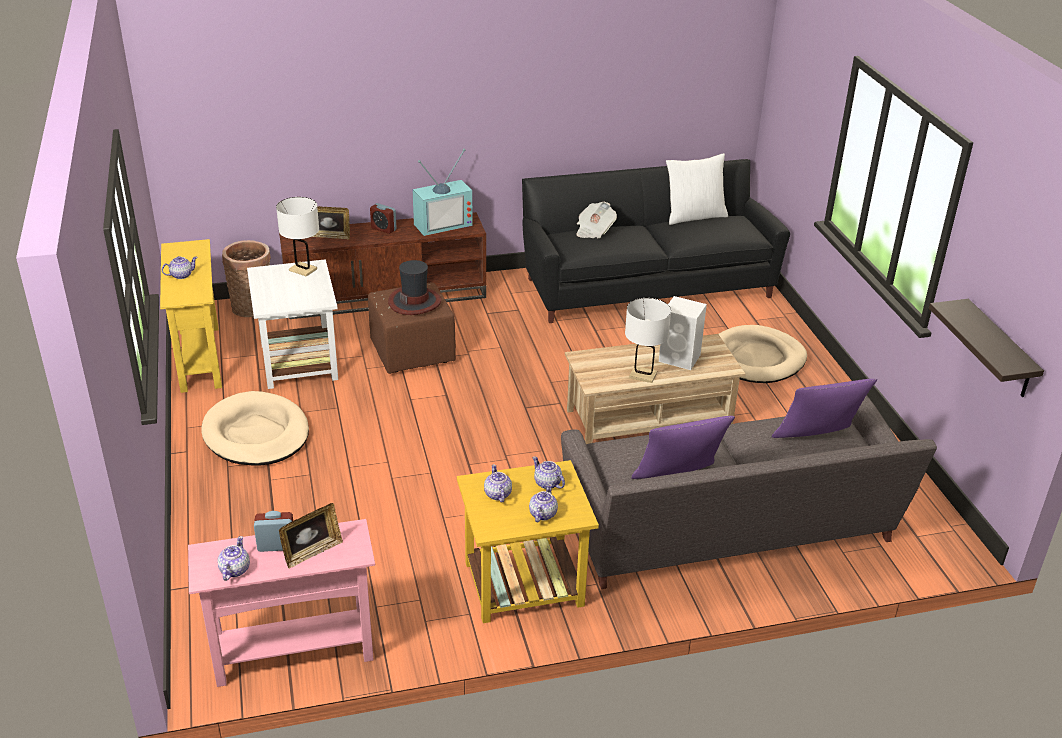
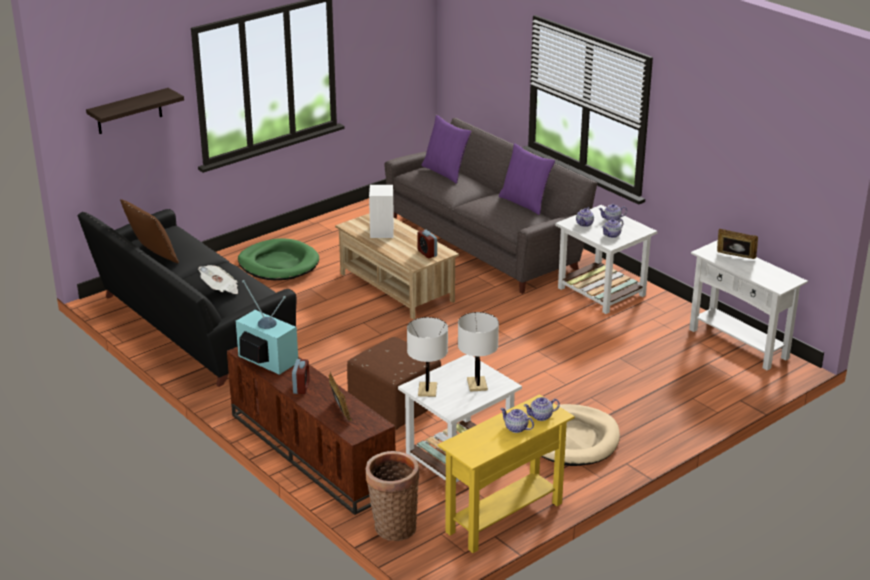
camera: 115 degrees left, 5 degrees down
(234, 570) = (777, 273): teapot -> teapot (541, 416)
(276, 545) = (744, 269): alarm clock -> alarm clock (427, 253)
(294, 653) = (738, 344): pink console table -> white console table
(415, 301) = (394, 353): hat -> none
(522, 584) = (602, 292): yellow side table -> white side table
(643, 375) = (416, 239): white table lamp -> white table lamp (477, 384)
(694, 216) = (152, 256): white pillow -> brown pillow
(756, 359) = (278, 264): beige dog bed -> green dog bed
(999, 350) = (396, 77): shelf -> shelf (129, 111)

